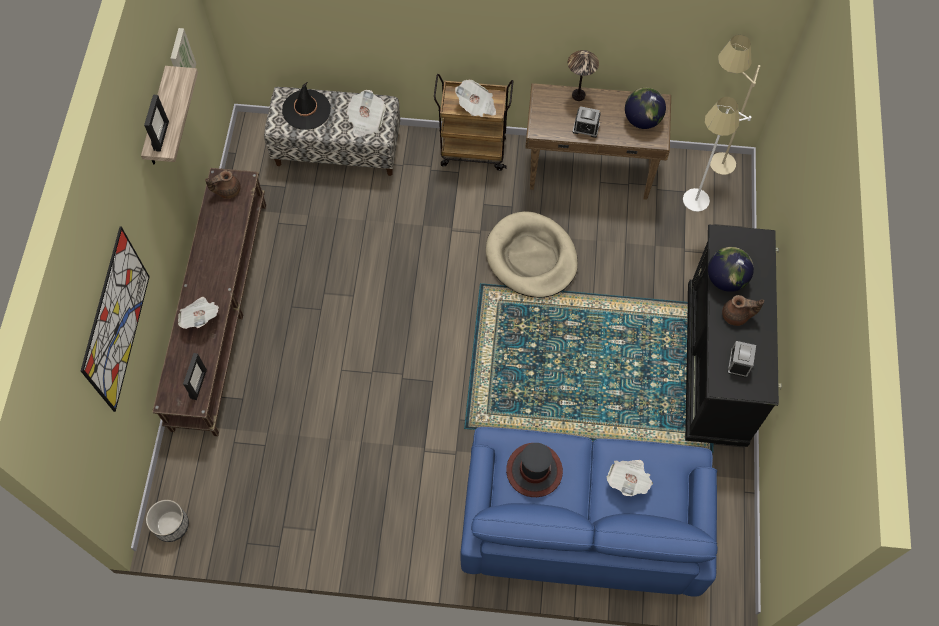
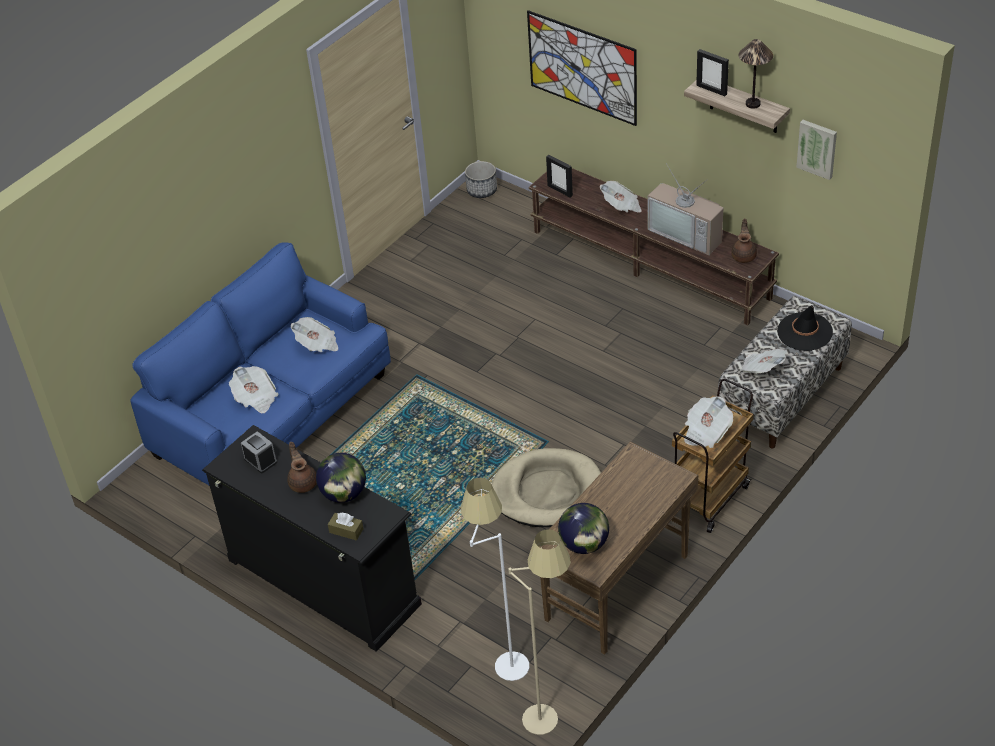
camera: 125 degrees right, 20 degrees down
(216, 245) = (687, 233): none -> television
(534, 470) = (317, 344): hat -> newspaper
(578, 95) = (654, 505): table lamp -> table lamp (753, 104)
(586, 128) = (608, 492): alarm clock -> none
(736, 315) = (303, 482): brown teapot -> brown teapot turned 120 degrees clockwise
(757, 255) = (346, 530): none -> brown tissue box

